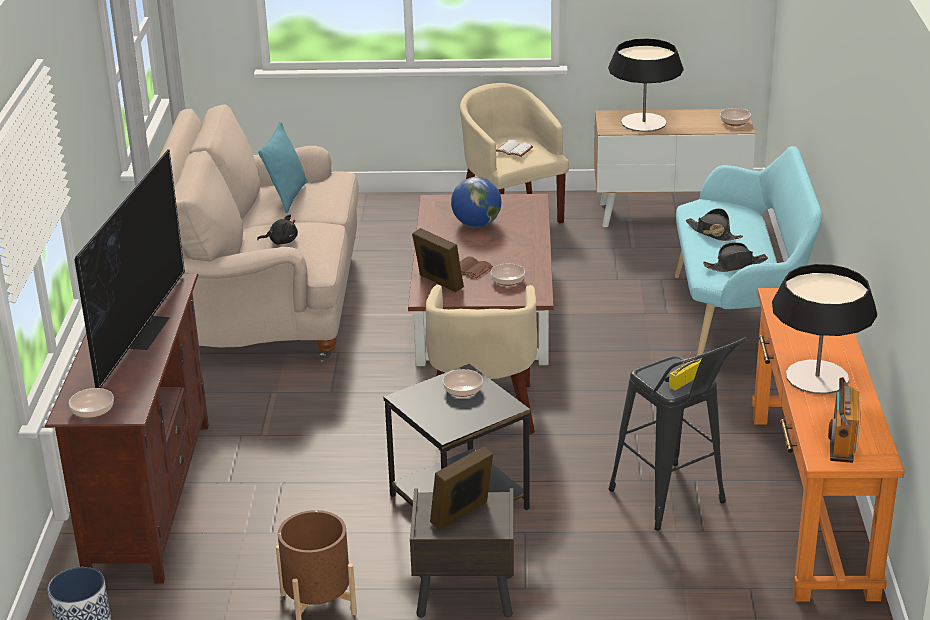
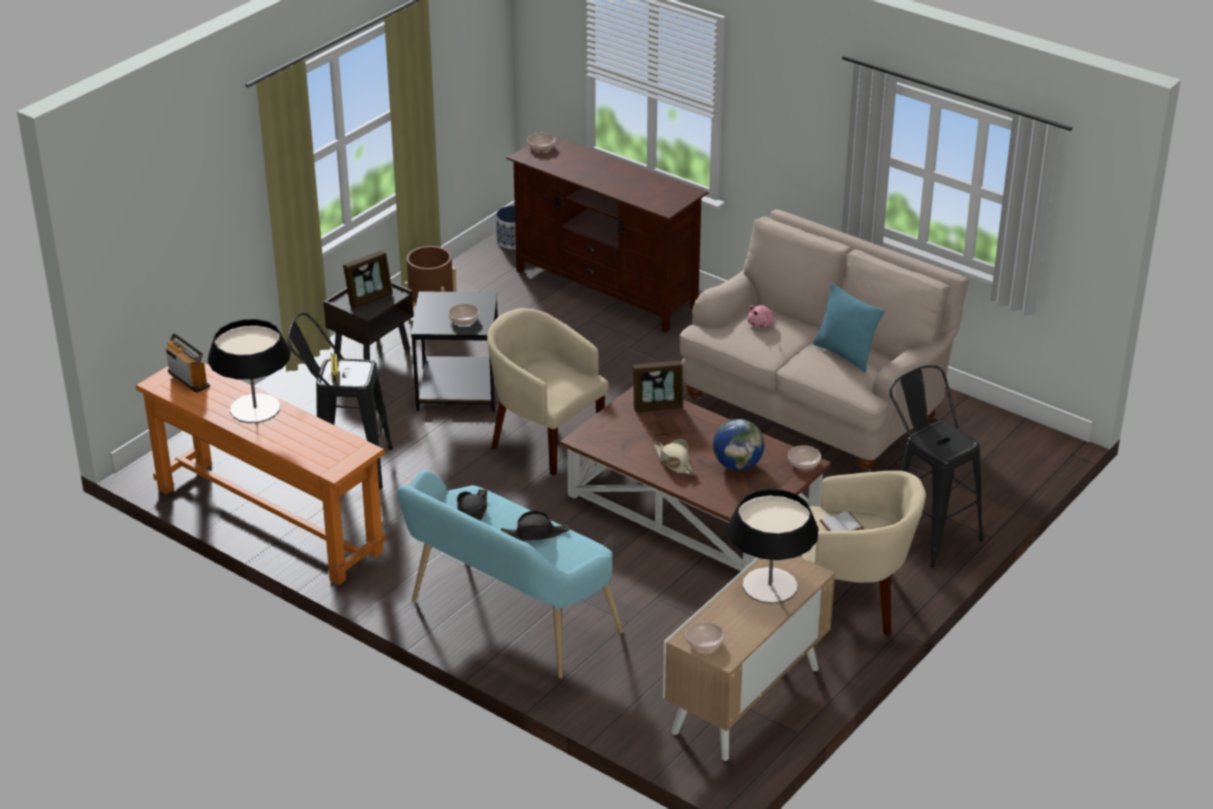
camera: 125 degrees right, 5 degrees up
(142, 331) = (614, 181): television -> none
(281, 241) = (761, 324): black plush toy -> pink plush toy
(391, 214) = (926, 532): none -> black stool
(462, 515) = (369, 298): picture frame -> picture frame turned 60 degrees clockwise
(507, 281) = (621, 437): bowl -> bowl (803, 463)
(509, 248) = (674, 462): none -> beige hat

